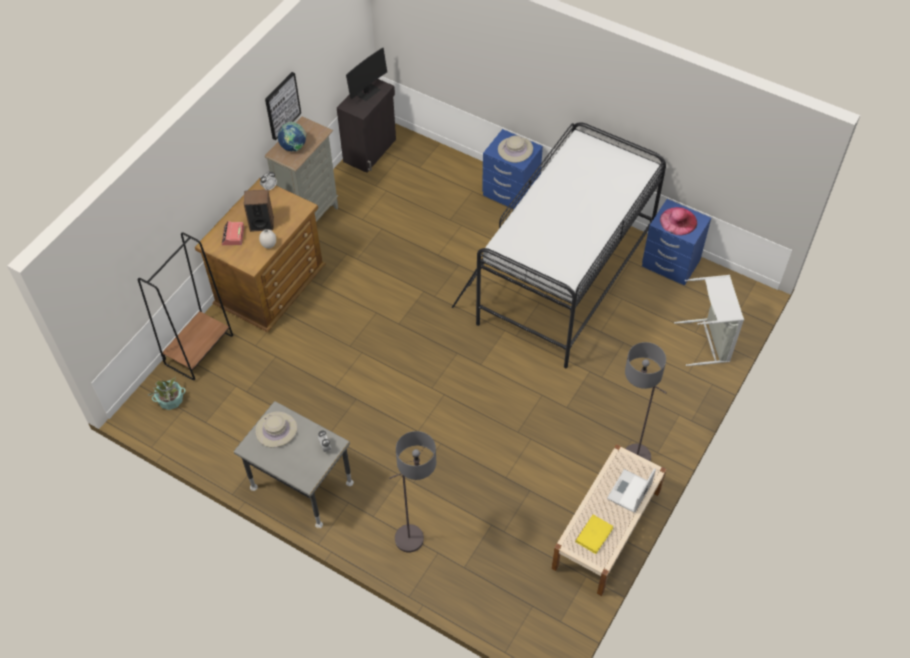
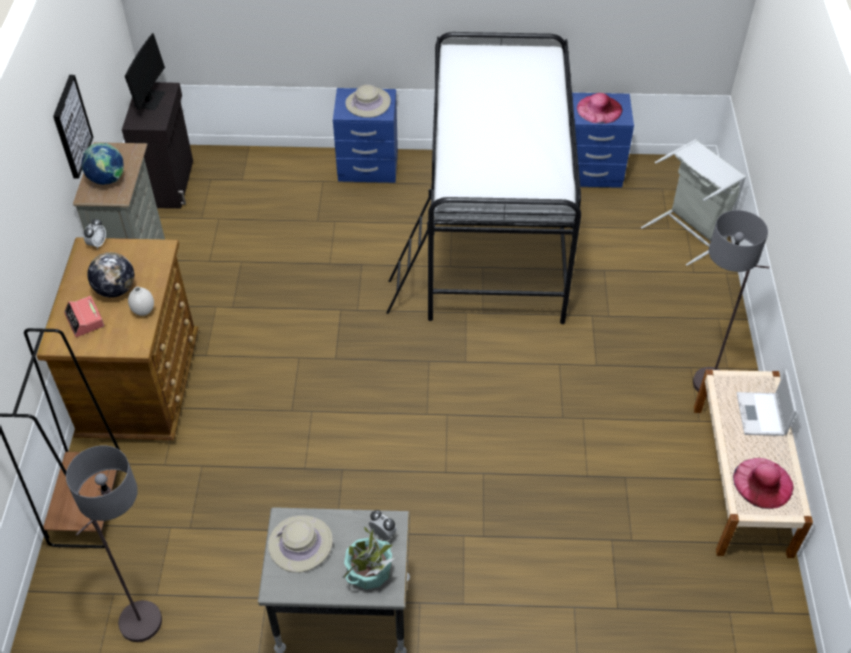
camera: 30 degrees left, 5 degrees down
(171, 400) = (87, 589): potted plant -> potted plant (369, 571)
(261, 223) = (115, 290): speaker -> globe
(417, 535) = (534, 599): grey floor lamp -> grey floor lamp (150, 612)
(594, 535) = (763, 482): yellow book -> pink hat

